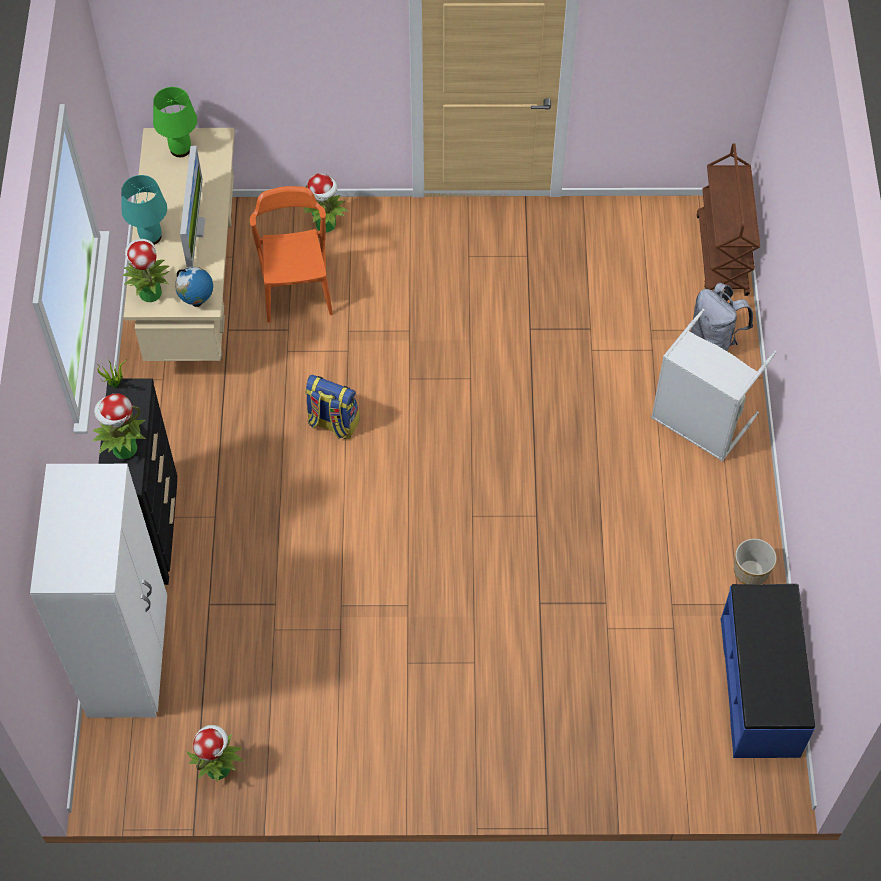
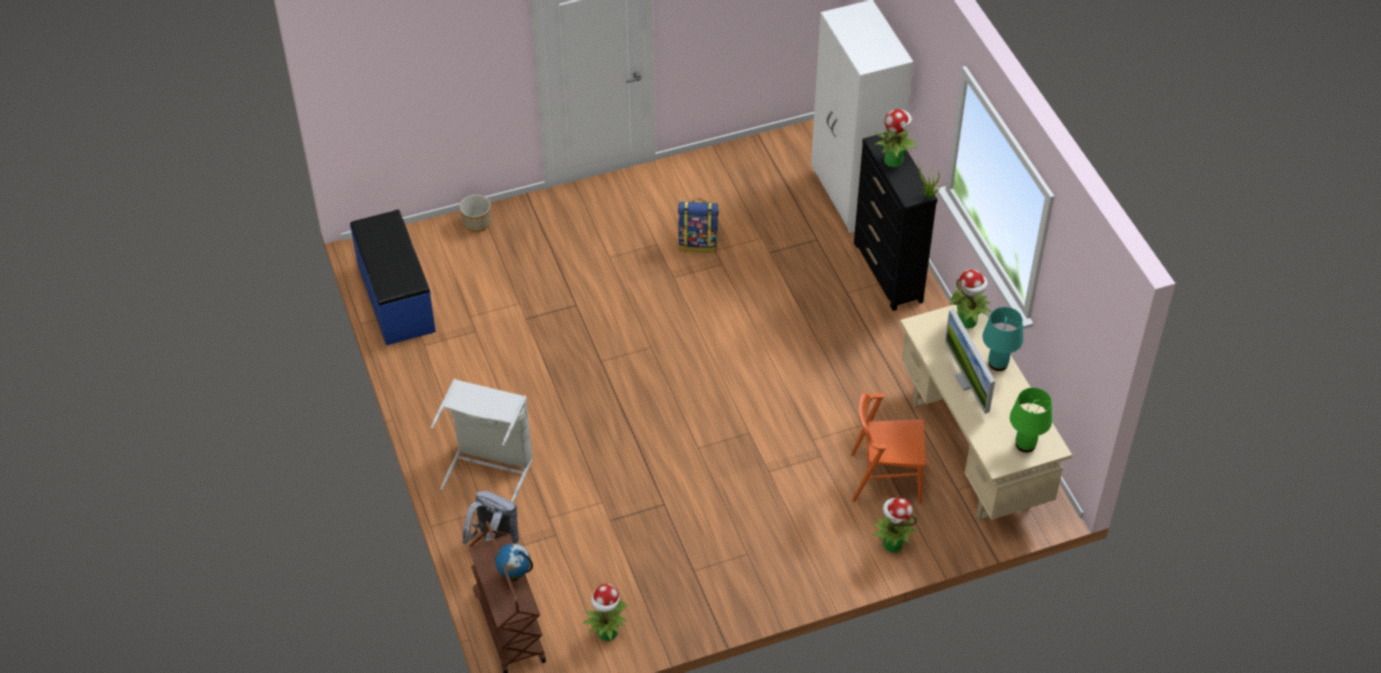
camera: 160 degrees right, 10 degrees down
(197, 302) = (925, 325): globe -> globe (515, 575)
(218, 767) = (755, 157): potted plant -> potted plant (607, 633)
(296, 288) = (885, 478): orange chair -> orange chair turned 120 degrees clockwise
(332, 423) = (794, 381): backpack -> backpack (698, 243)
(750, 571) = (420, 370): planter -> planter (477, 223)

